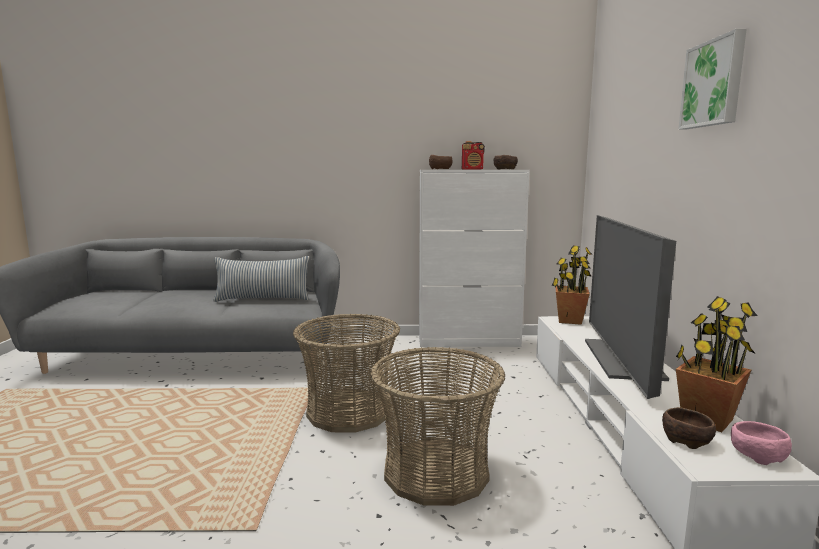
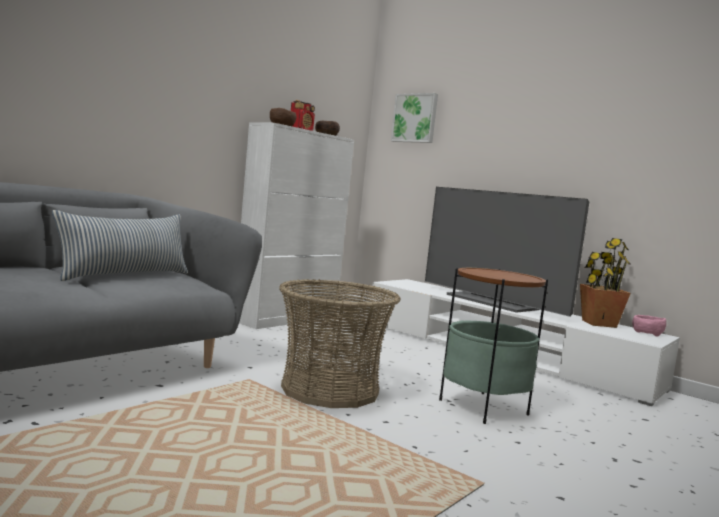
camera: 50 degrees left, 5 degrees down
(436, 472) = (483, 407): basket -> side table
(569, 320) = (400, 283): potted plant -> none
(686, 439) = (617, 333): brown bowl -> none
(714, 83) = (561, 96): picture -> picture (415, 118)

